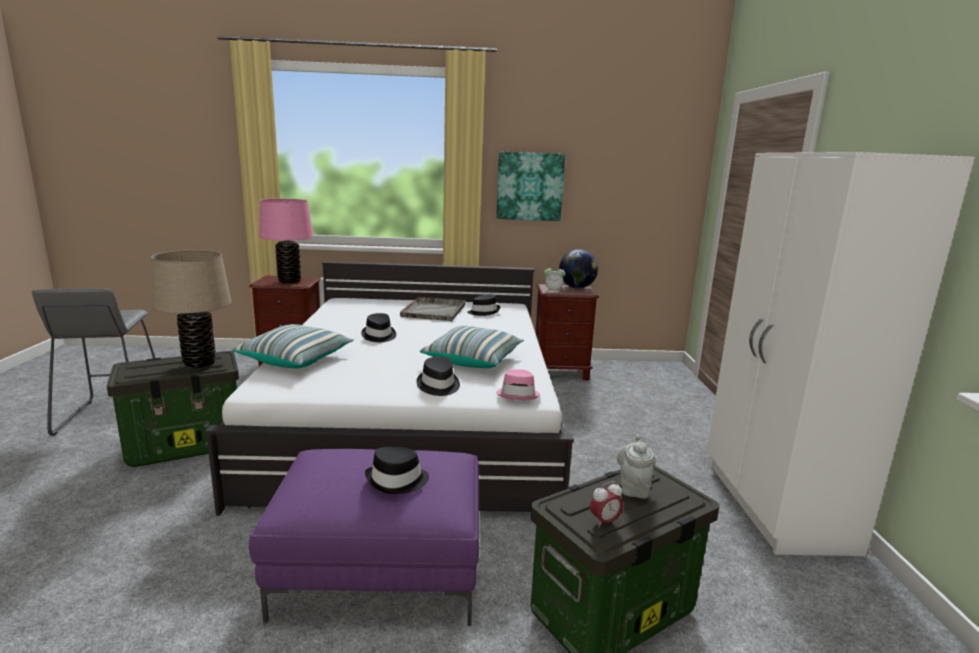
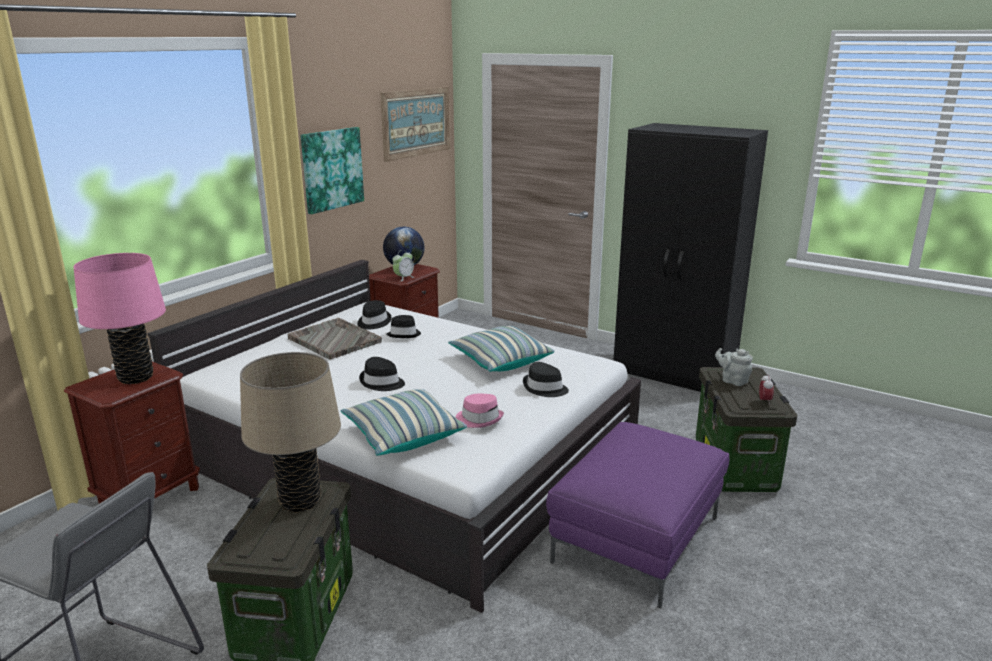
camera: 55 degrees left, 5 degrees up
(397, 481) = (664, 452): black hat -> black hat (404, 334)
(518, 394) = (591, 366): pink hat -> pink hat (479, 419)
(649, 161) = (416, 122): none -> picture
(775, 505) = (674, 374): white wardrobe -> black wardrobe

